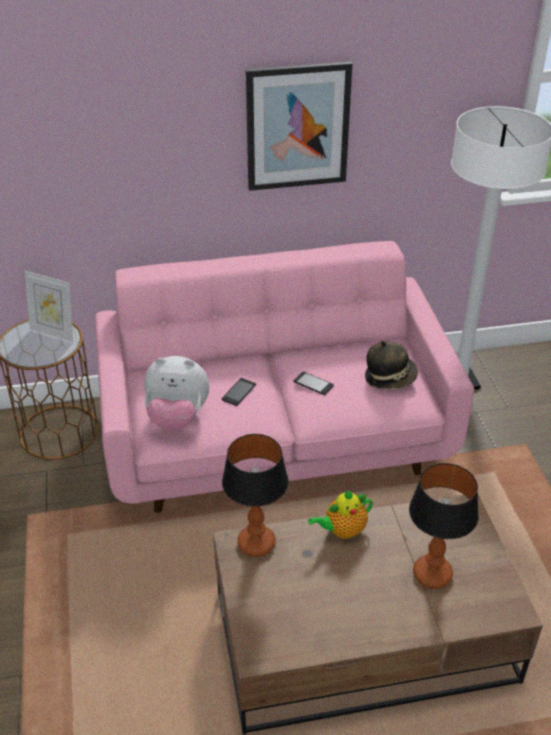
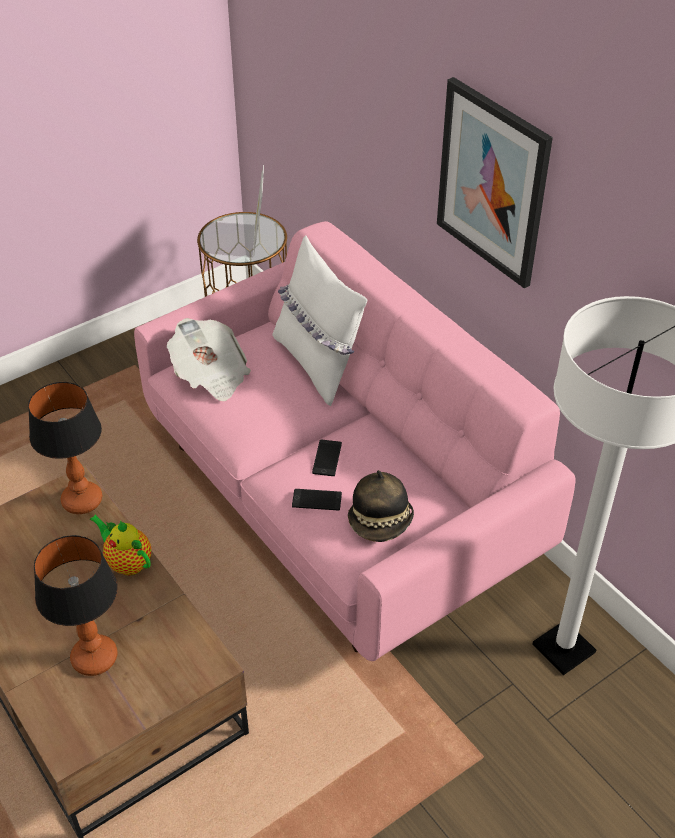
camera: 65 degrees right, 5 degrees up
(177, 418) = (211, 375): plush toy -> newspaper
(207, 360) = (317, 364): none -> white pillow
(239, 392) = (276, 404): phone -> phone (316, 500)

